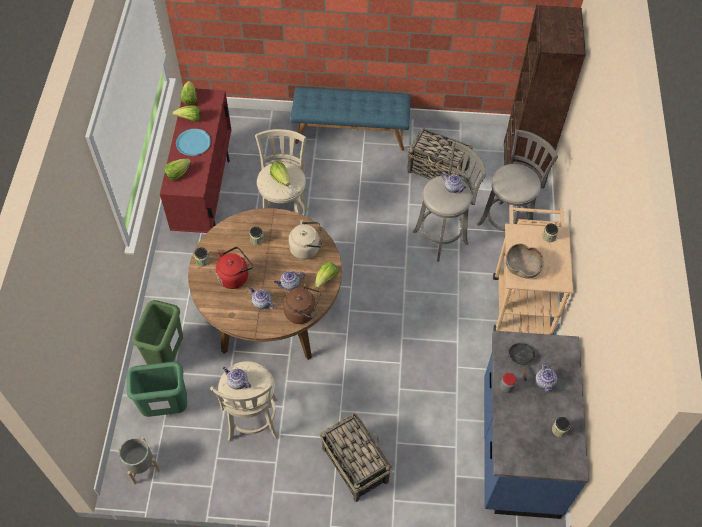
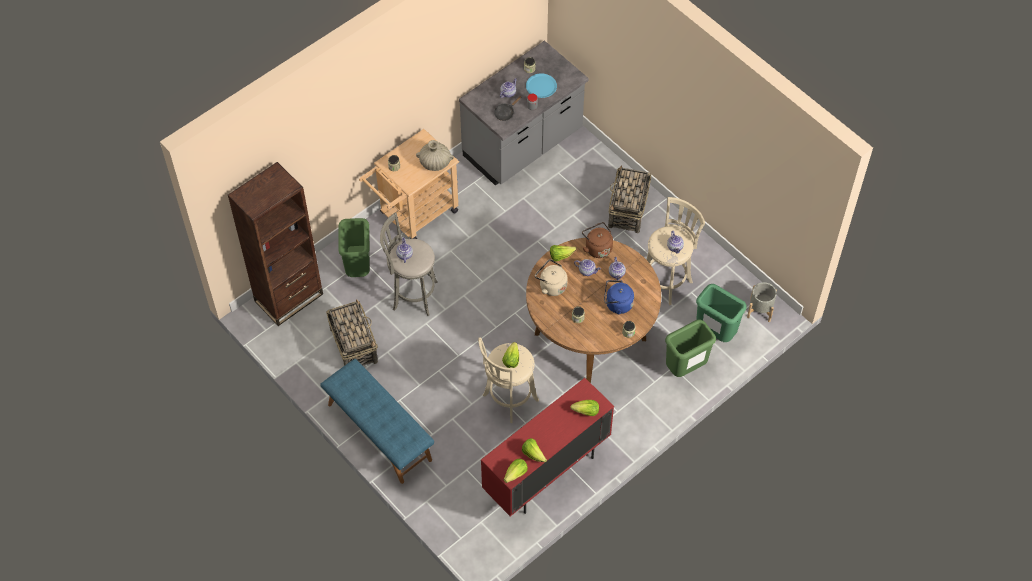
camera: 135 degrees left, 0 degrees up
(193, 143) = (550, 429): blue plate -> blue plate (541, 86)
(235, 276) = (617, 304): red kettle -> blue kettle
(507, 223) = (357, 267): grey stool -> green trash can
(517, 448) = (523, 145): blue counter -> grey counter
(522, 267) = (435, 163): brown bowl -> beige vase

